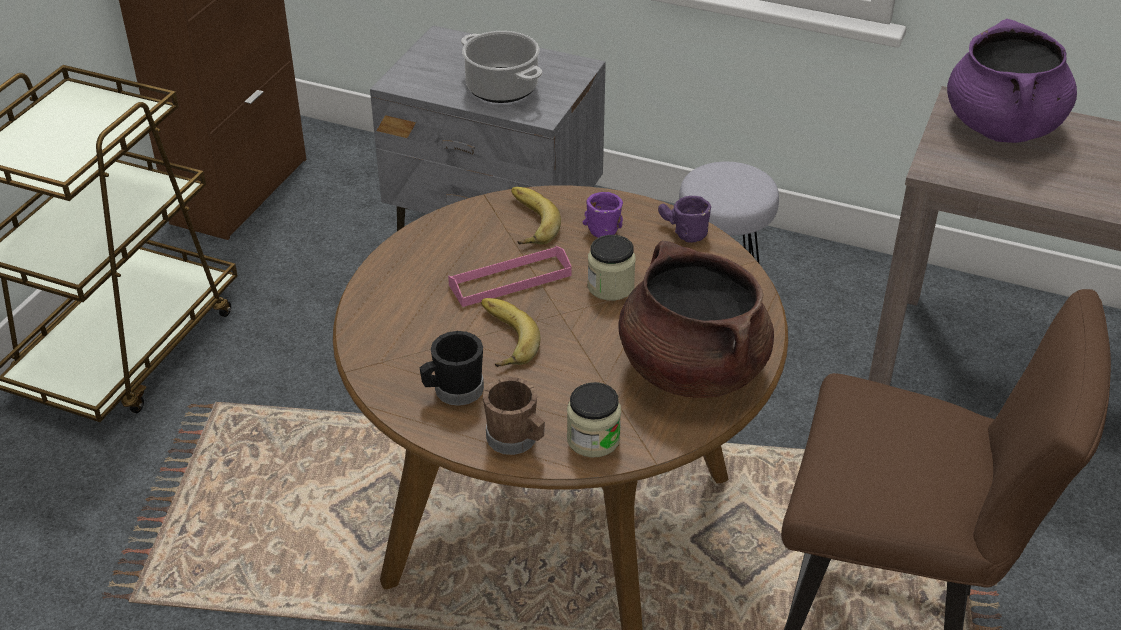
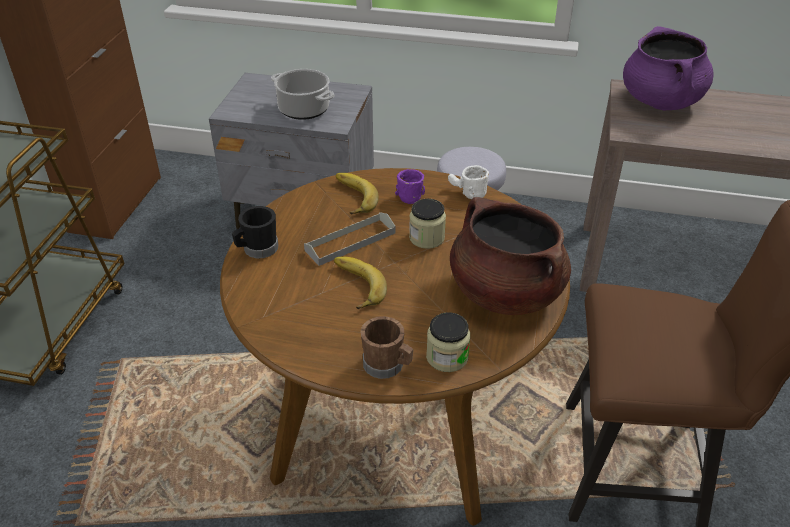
camera: 10 degrees left, 0 degrees up
(453, 391) = (328, 332): black mug -> black mug (257, 249)
(510, 280) = (350, 241): pink tray -> grey tray
(680, 232) = (466, 193): purple mug -> white mug

